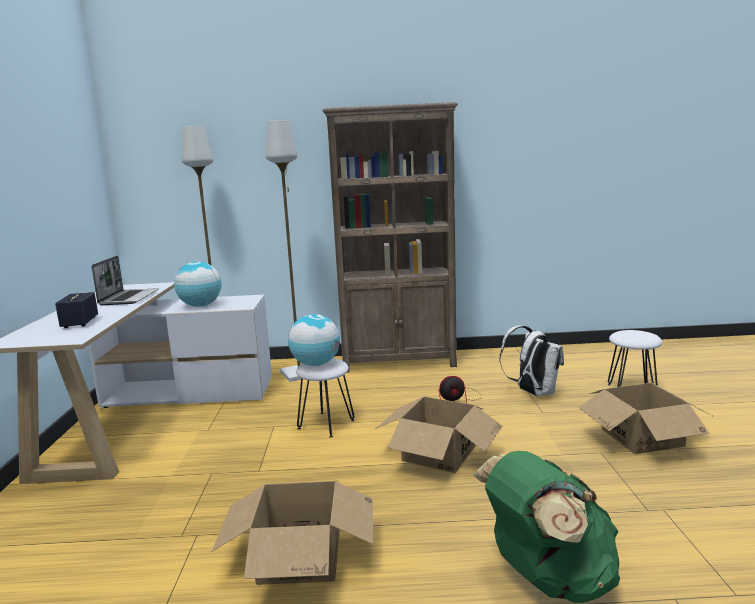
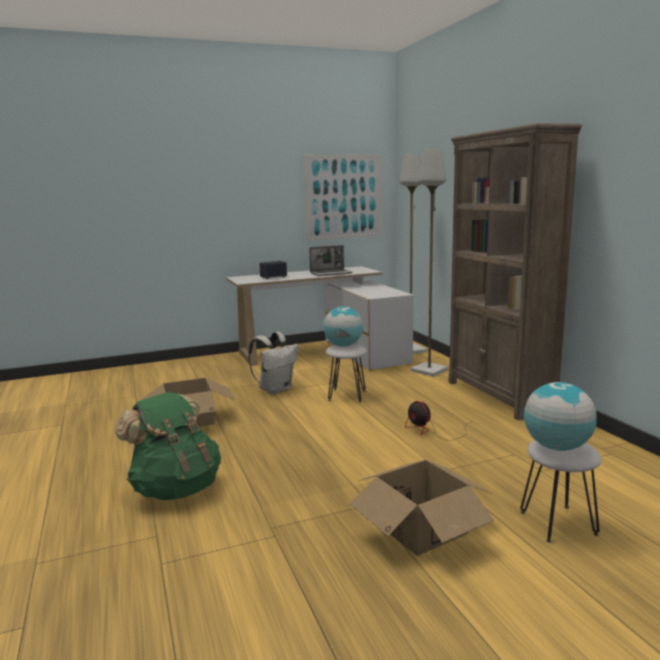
camera: 70 degrees right, 0 degrees up
(71, 186) = (343, 197): none -> picture
(200, 306) = (367, 290): globe -> globe (557, 447)
(439, 453) = (325, 437): cardboard box -> none
(532, 392) = (487, 463): white backpack -> white backpack (275, 389)

